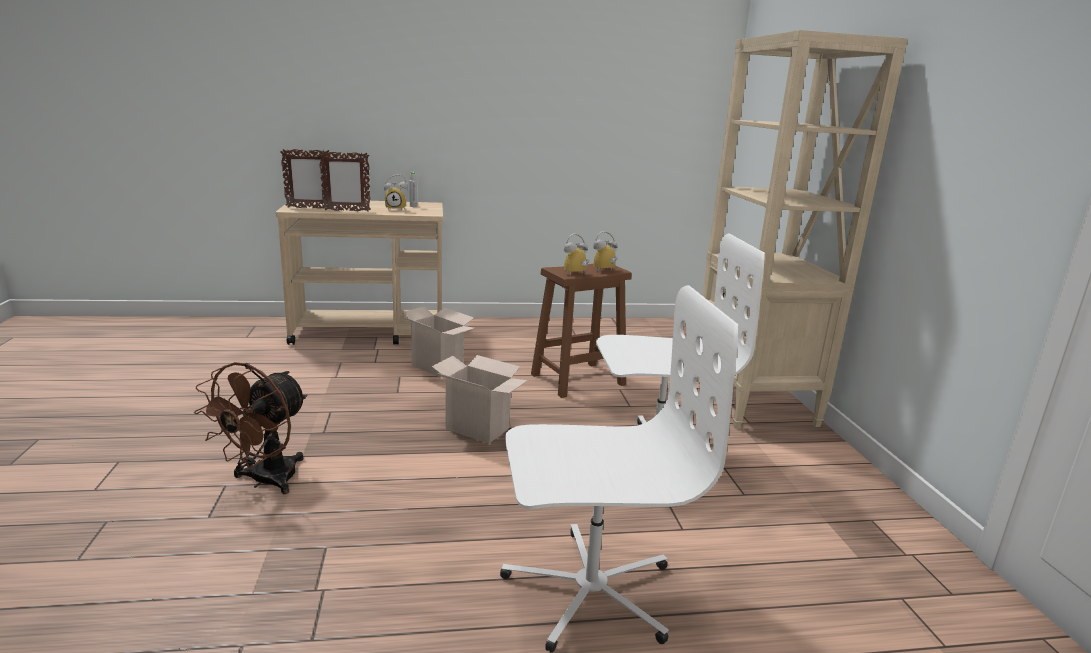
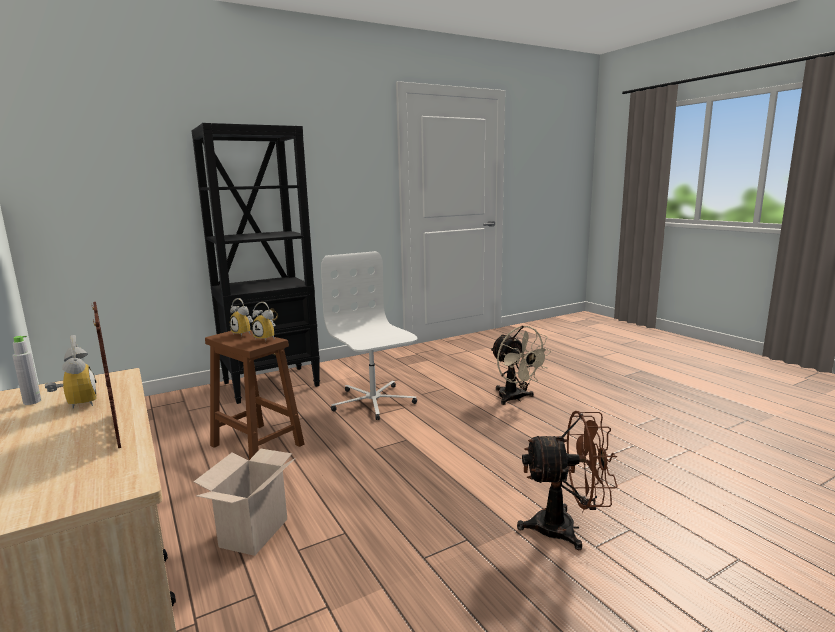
camera: 110 degrees left, 5 degrees down
(309, 208) = (89, 473): picture frame -> none
(480, 428) = (389, 463): cardboard box -> none
(589, 589) = (515, 399): white office chair -> beige fan
(752, 402) = (272, 384): beige bookcase -> black bookcase

